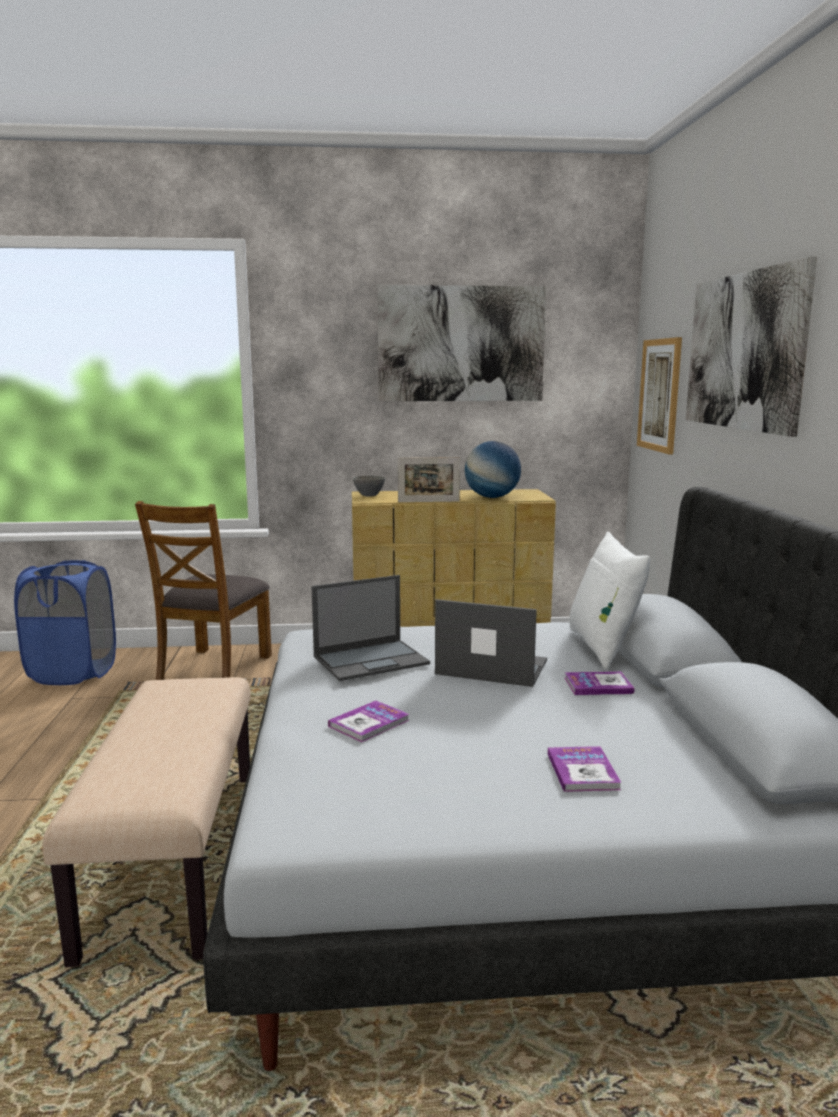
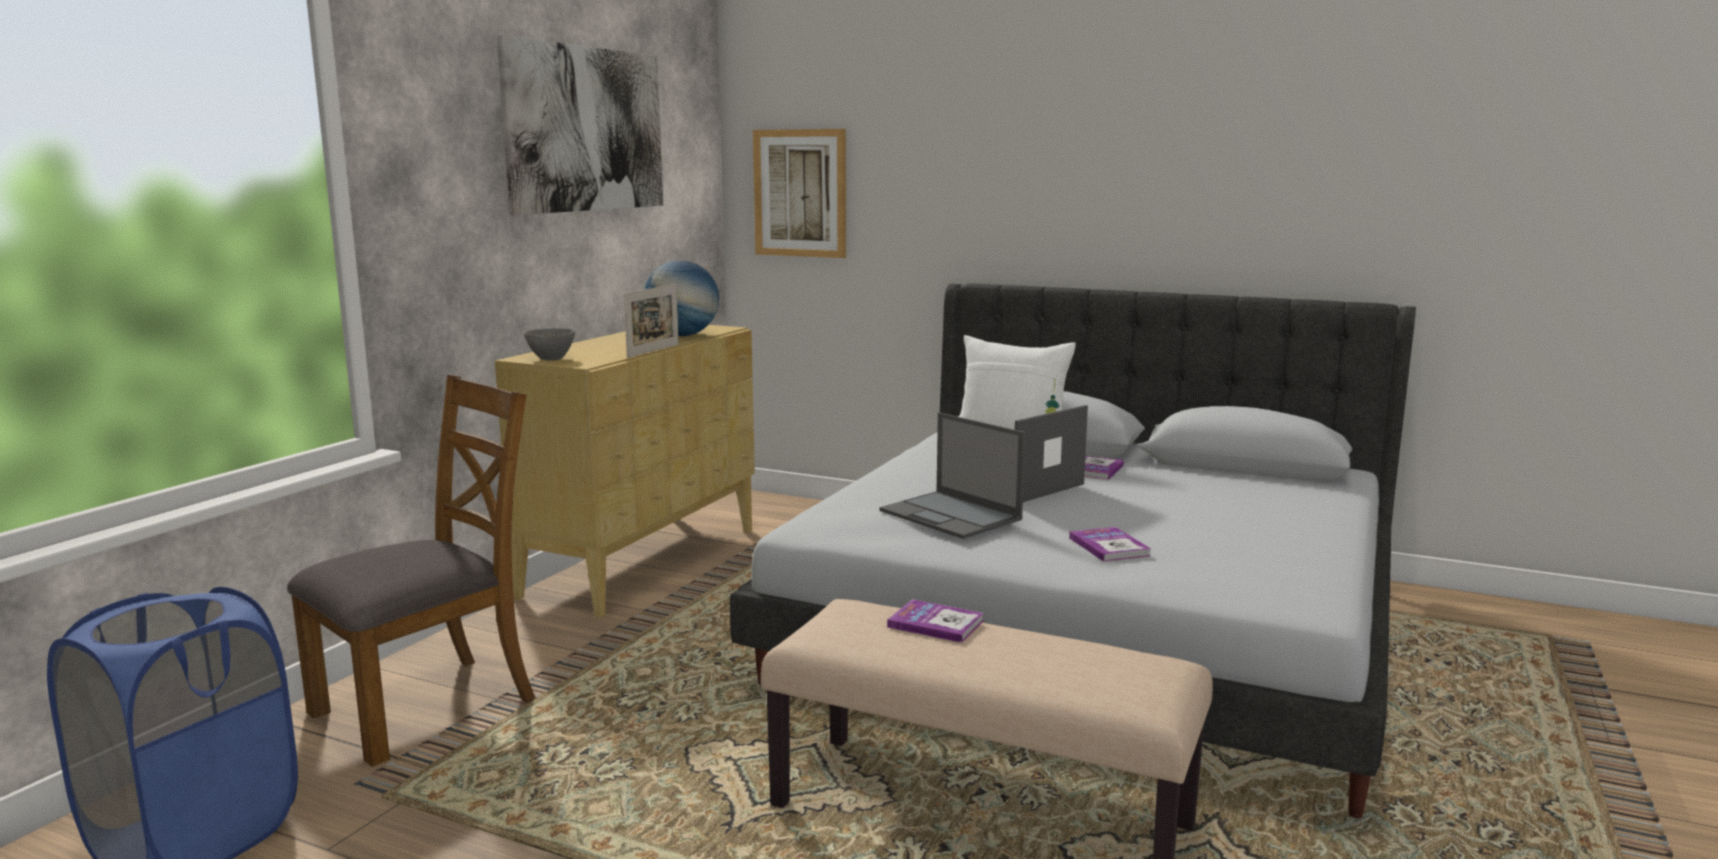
camera: 60 degrees left, 0 degrees up
(213, 669) = (427, 706): brown chair -> brown chair turned 90 degrees counterclockwise
(372, 660) = (952, 515): laptop -> laptop turned 135 degrees clockwise
(582, 771) = (1258, 507): book -> book (936, 624)
(743, 351) = (980, 146): picture -> none

